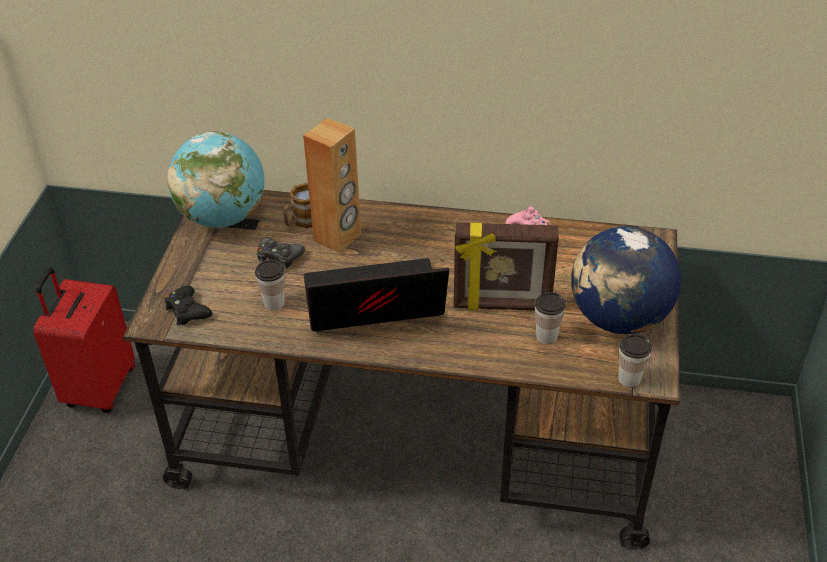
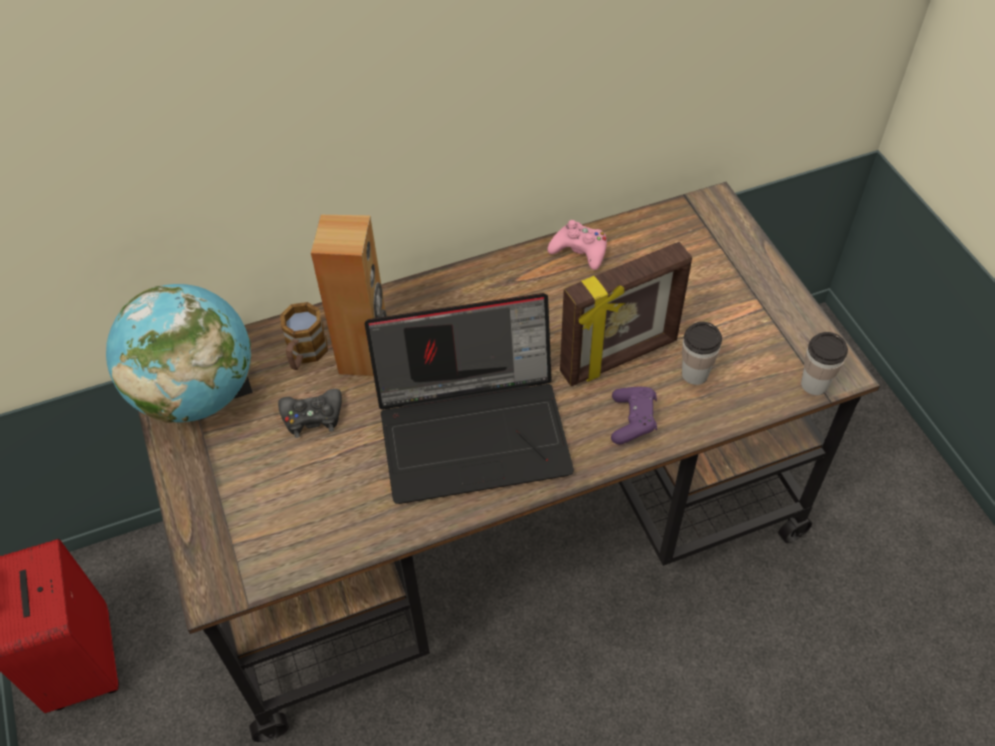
camera: 30 degrees left, 10 degrees up
(187, 311) = (249, 549): black game controller -> none
(274, 303) = (354, 483): cup -> none
(372, 306) = (475, 429): laptop -> laptop turned 150 degrees counterclockwise
(479, 345) = (633, 421): none -> purple game controller
(618, 318) = (750, 316): globe -> none

